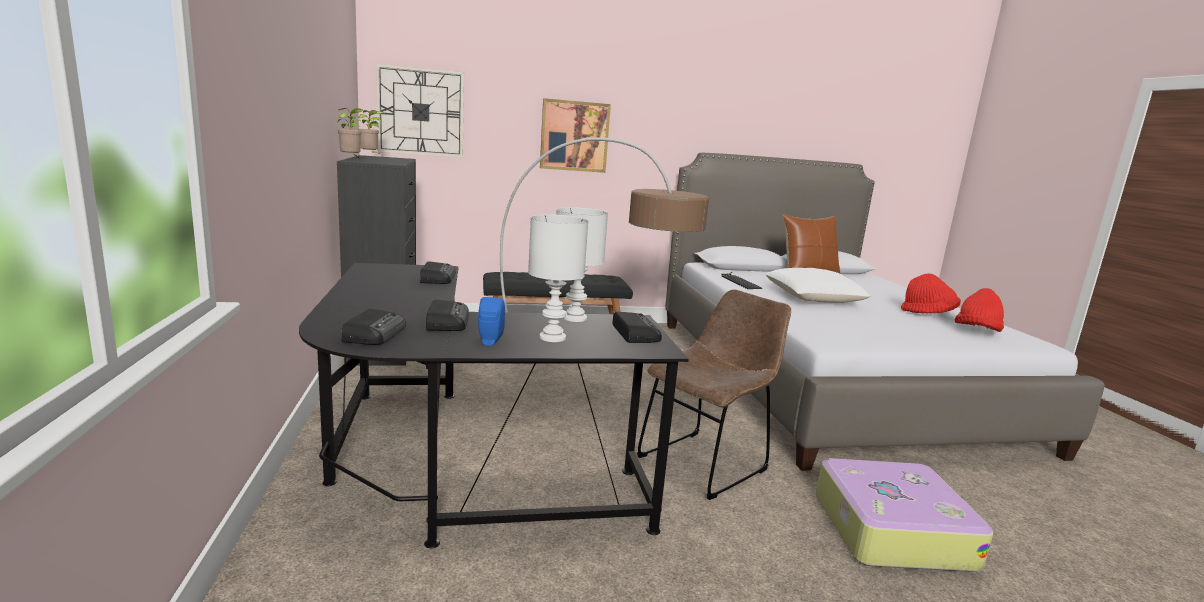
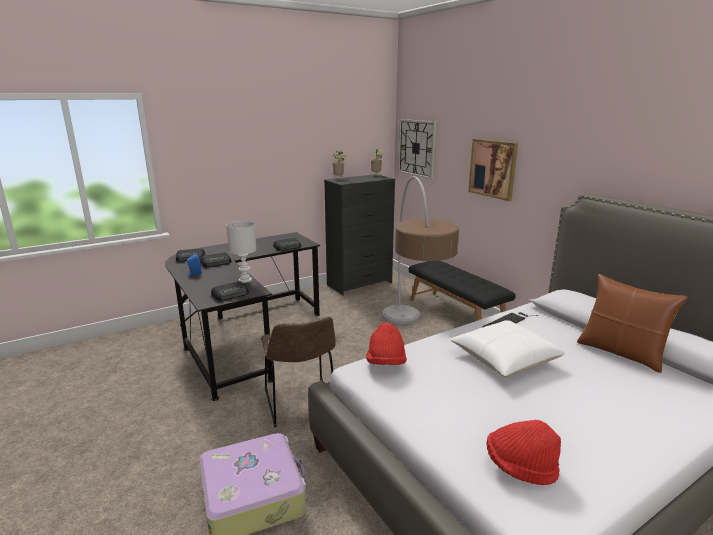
camera: 70 degrees right, 5 degrees up
(553, 337) = (209, 281): white table lamp -> none
(706, 462) = (301, 405): brown chair -> brown chair turned 45 degrees clockwise
(928, 313) = (563, 434): red hat -> red hat (386, 363)

